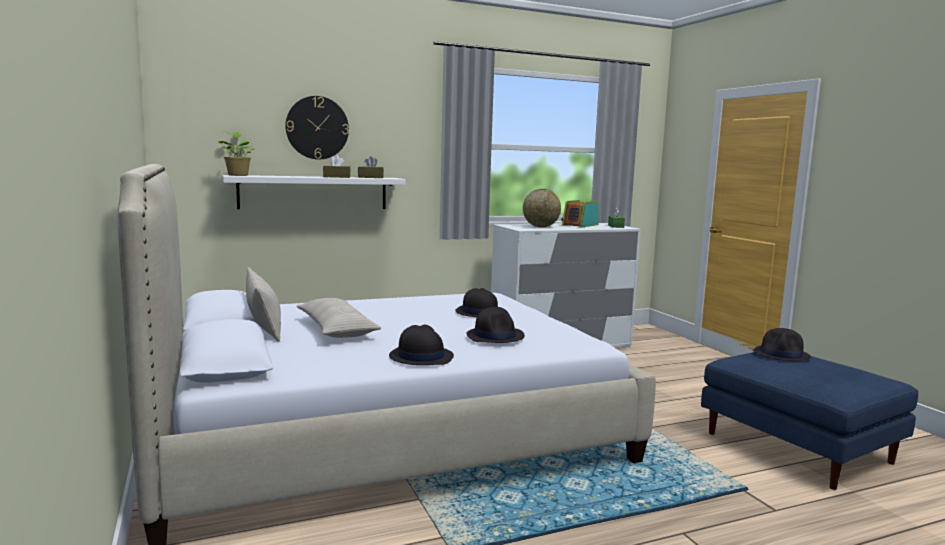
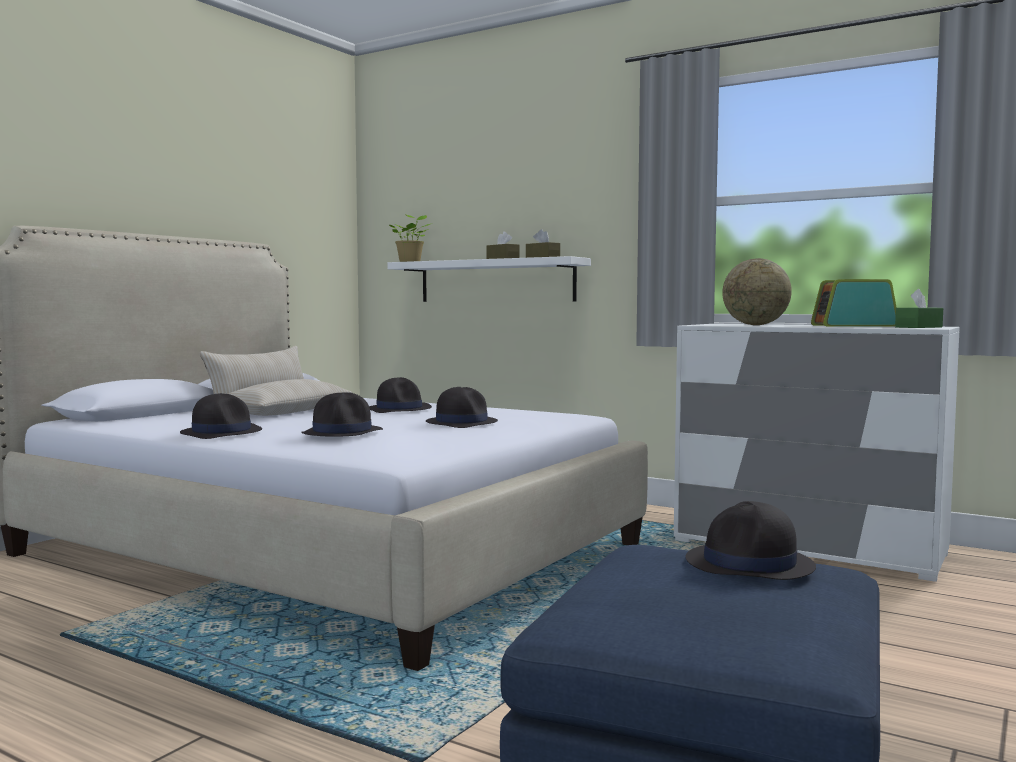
camera: 55 degrees right, 5 degrees down
(317, 128) = (500, 200): wall clock -> none
(387, 309) = (400, 409): none -> black hat

